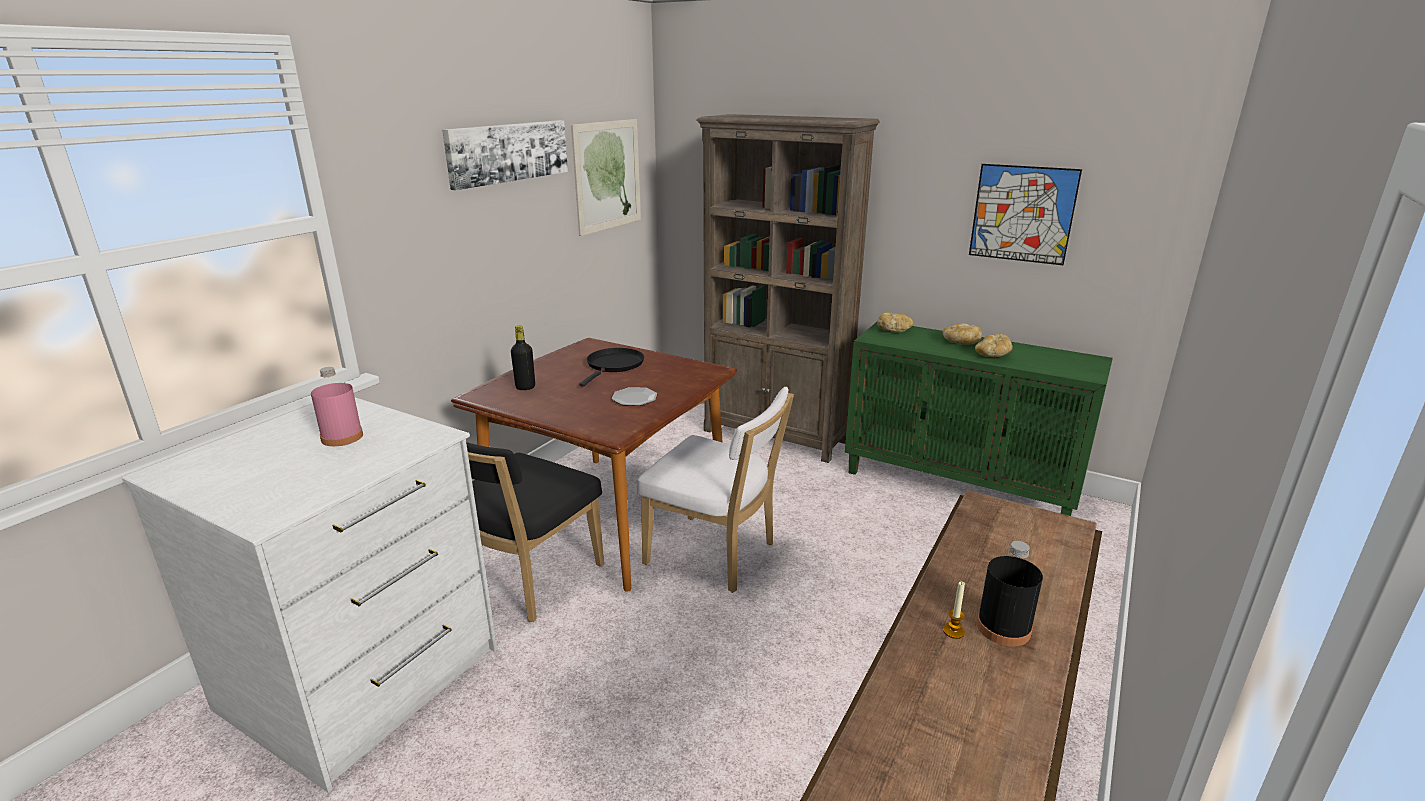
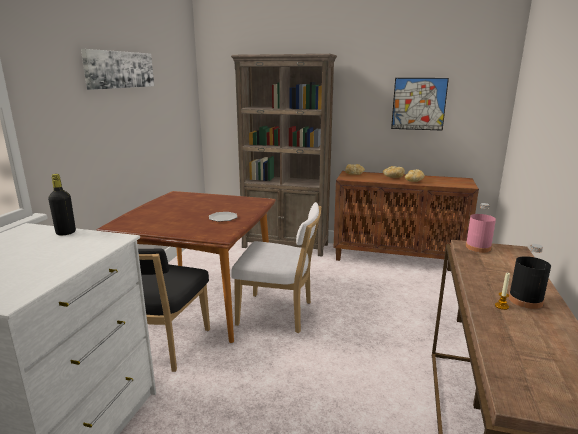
camera: 15 degrees left, 5 degrees down
(342, 437) = (43, 246): pink bottle -> pink bottle (478, 247)
(525, 387) = (146, 218): black bottle -> black bottle (66, 233)
(607, 175) = (174, 92): picture -> none
(614, 365) = (198, 203): black frying pan -> none
(960, 485) = (398, 259): green cabinet -> brown cabinet

